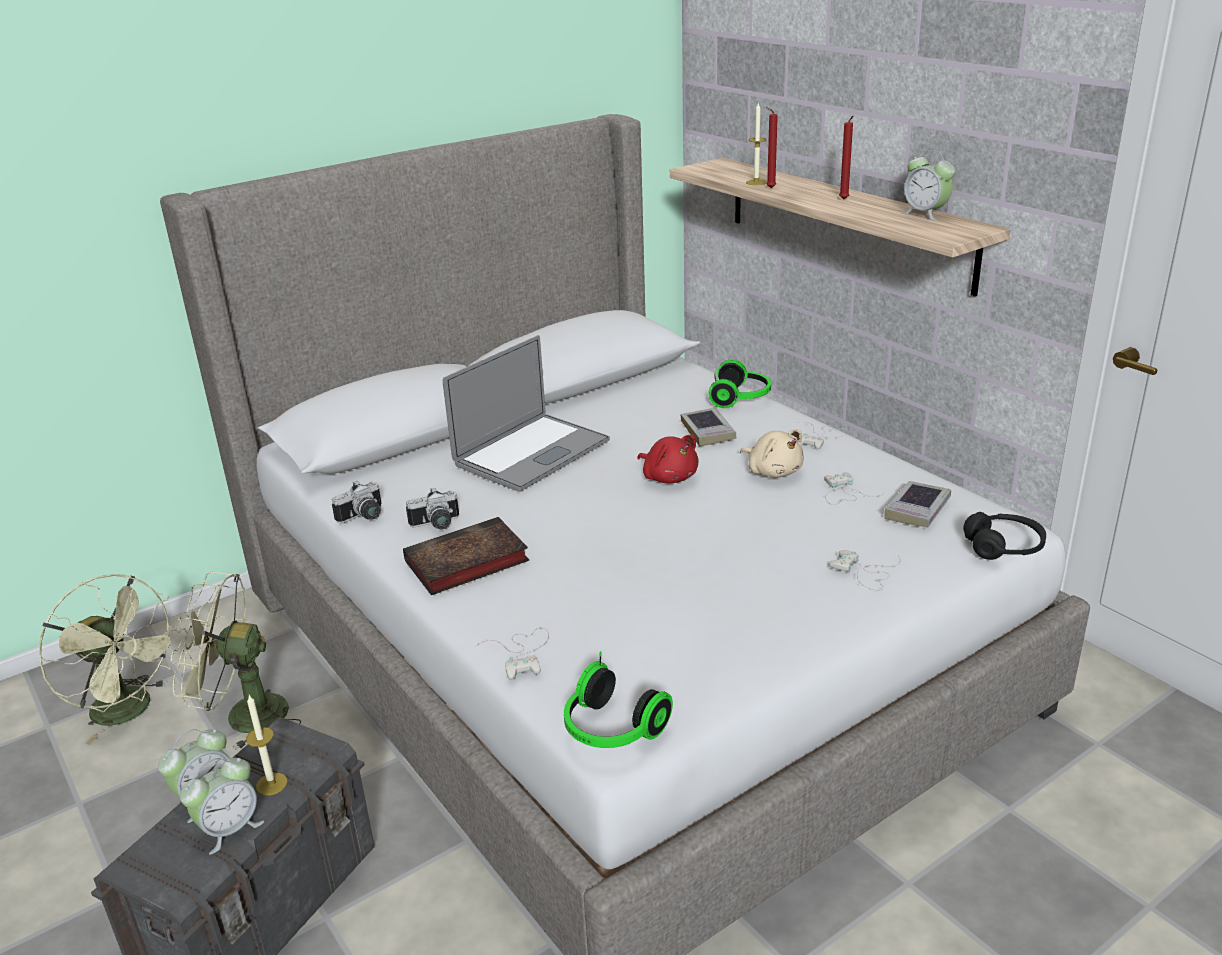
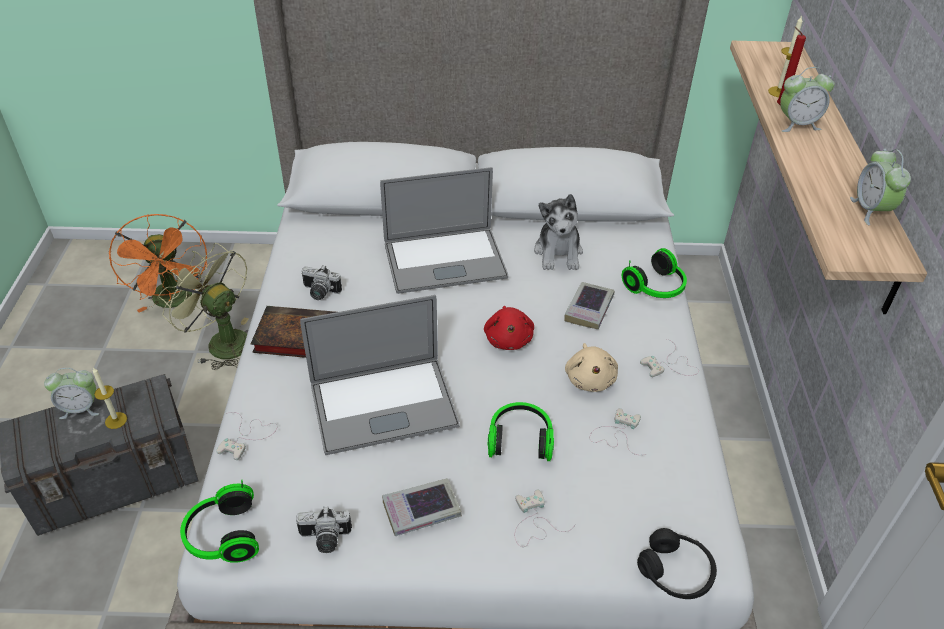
camera: 35 degrees right, 15 degrees up
(131, 711) = (175, 301): green fan -> orange fan
(230, 829) = (71, 437): alarm clock -> alarm clock (797, 124)
(364, 517) = (288, 260): camera -> camera (324, 539)
(627, 409) = (558, 252): none -> plush toy
(628, 564) = (383, 405): none -> laptop
(776, 532) = (520, 439): none -> headphones
(844, 200) = (823, 153): red candle -> none
(917, 509) = (653, 487): book -> book (421, 510)

